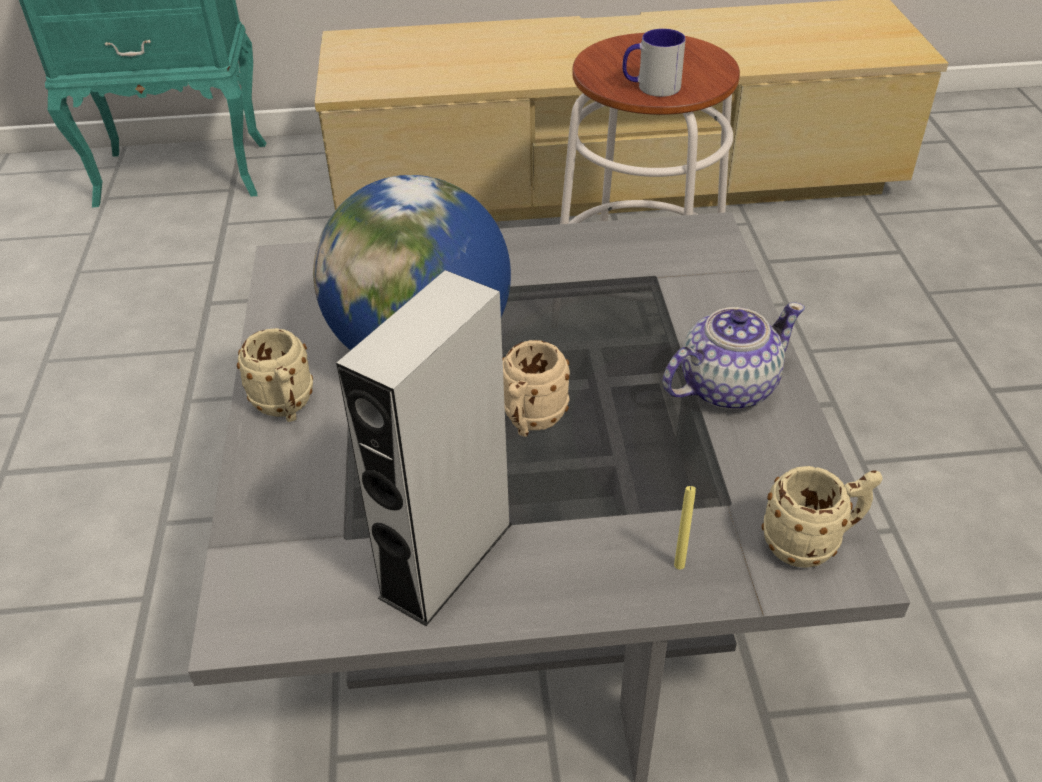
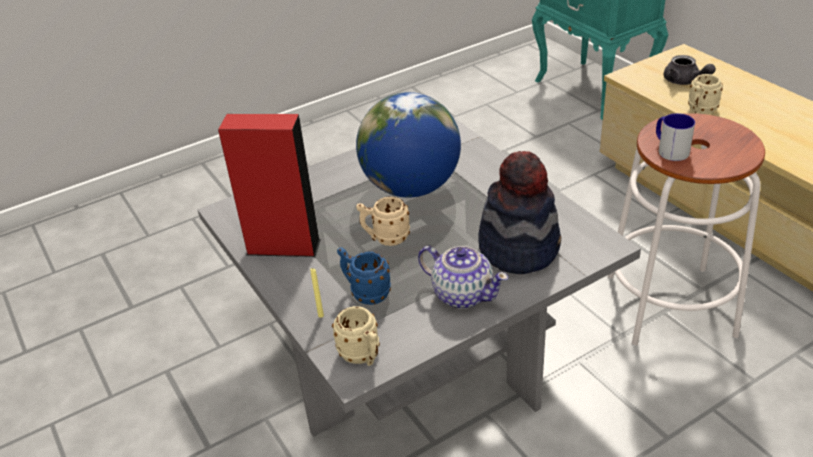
camera: 65 degrees right, 5 degrees down
(286, 407) = (343, 169): beige mug -> beige mug (700, 111)
(404, 62) = (684, 81): none -> grey teapot
(446, 560) = (283, 247): grey speaker -> red speaker
(655, 490) = (365, 293): none -> blue mug
(659, 300) = (519, 247): none -> hat

